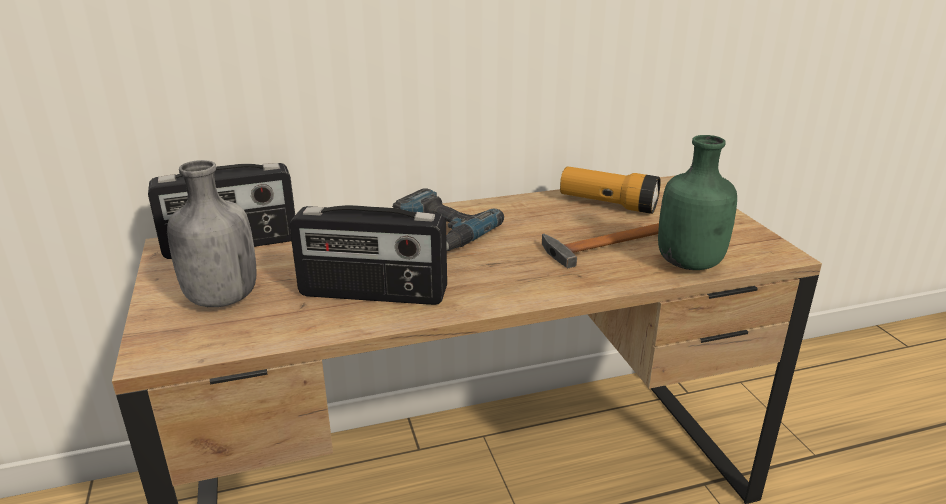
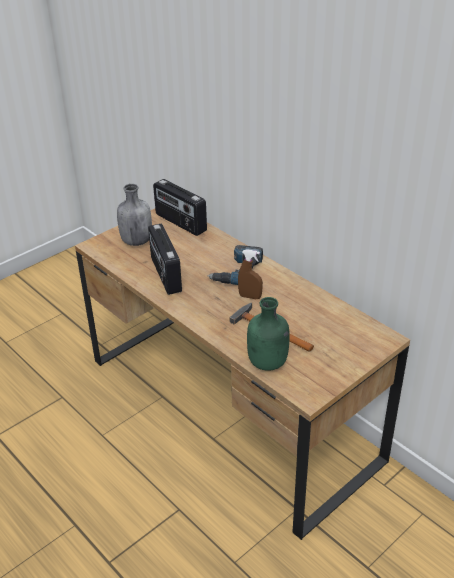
camera: 65 degrees right, 10 degrees up
(514, 238) = (250, 296): none -> brown spray bottle
(608, 204) = (324, 318): flashlight -> none

